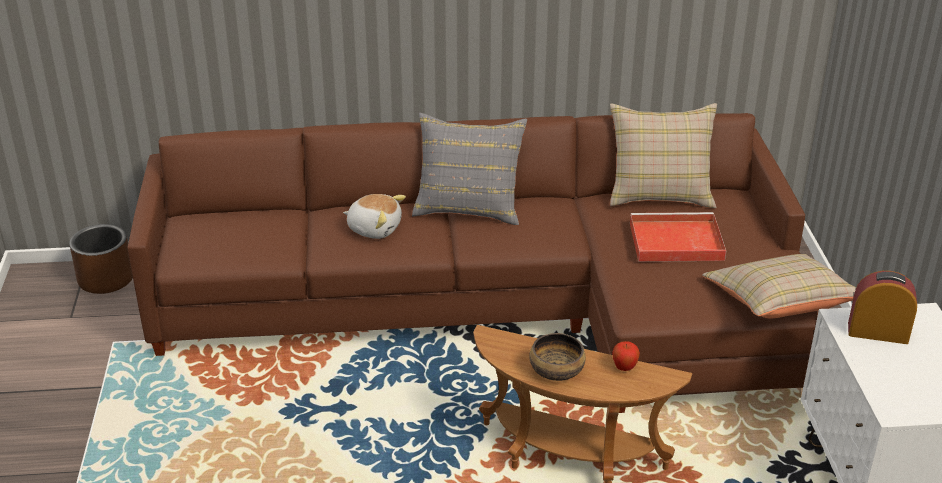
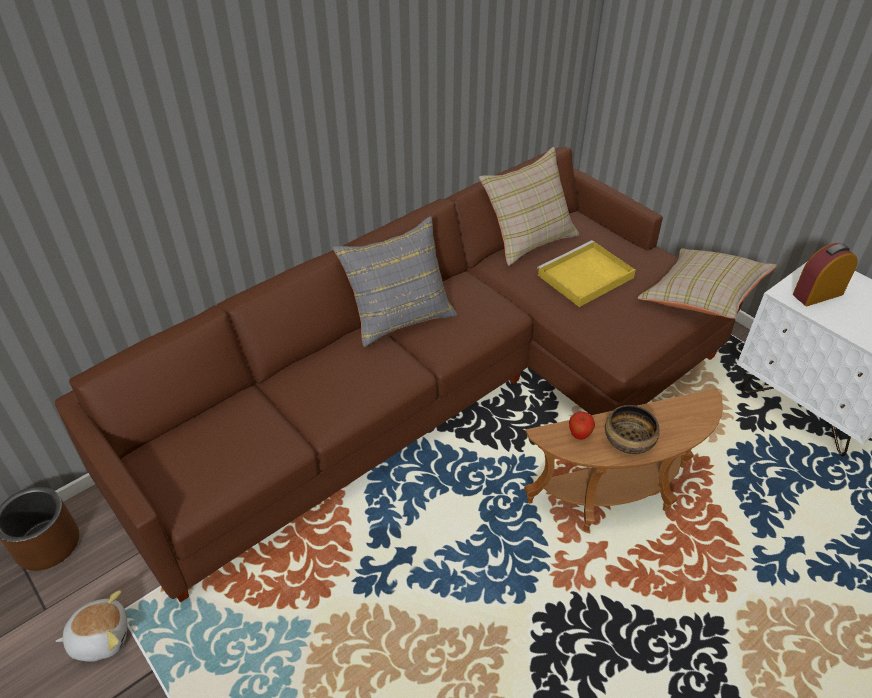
camera: 35 degrees left, 10 degrees up
(374, 228) = (343, 375): plush toy -> plush toy (100, 637)
(624, 368) = (671, 410): apple -> apple (579, 435)
(674, 241) = (584, 277): red tray -> yellow tray

